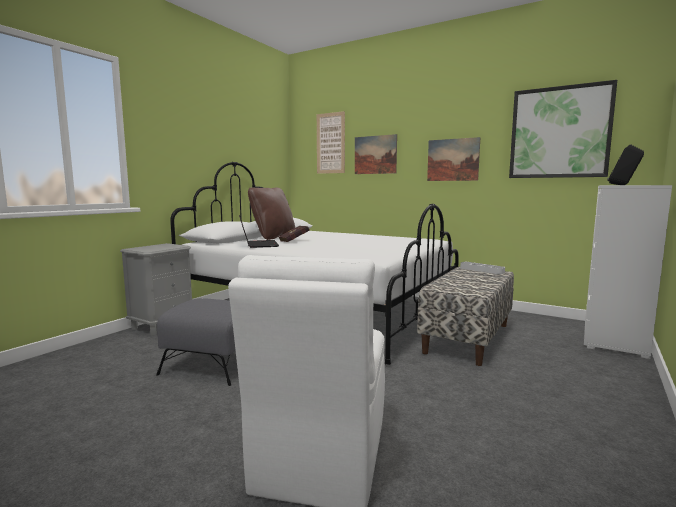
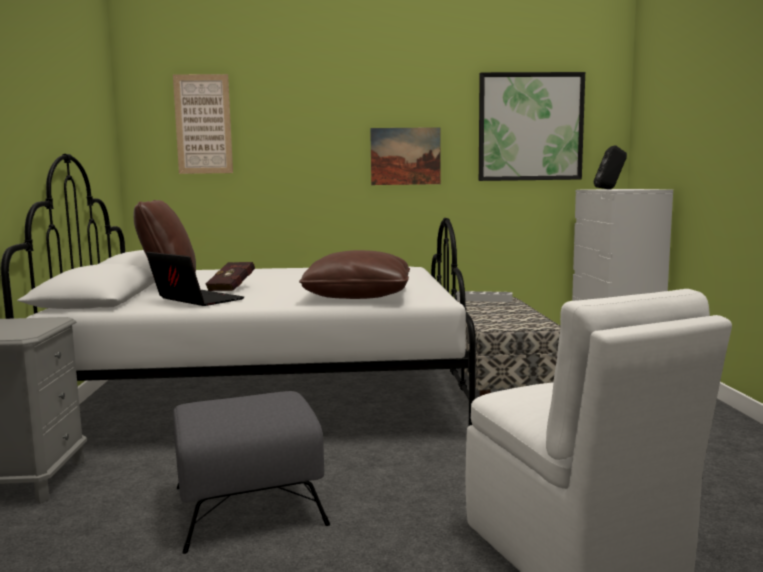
camera: 35 degrees left, 0 degrees up
(340, 252) = (358, 296): none -> brown pillow
(375, 155) = (286, 145): picture -> none

